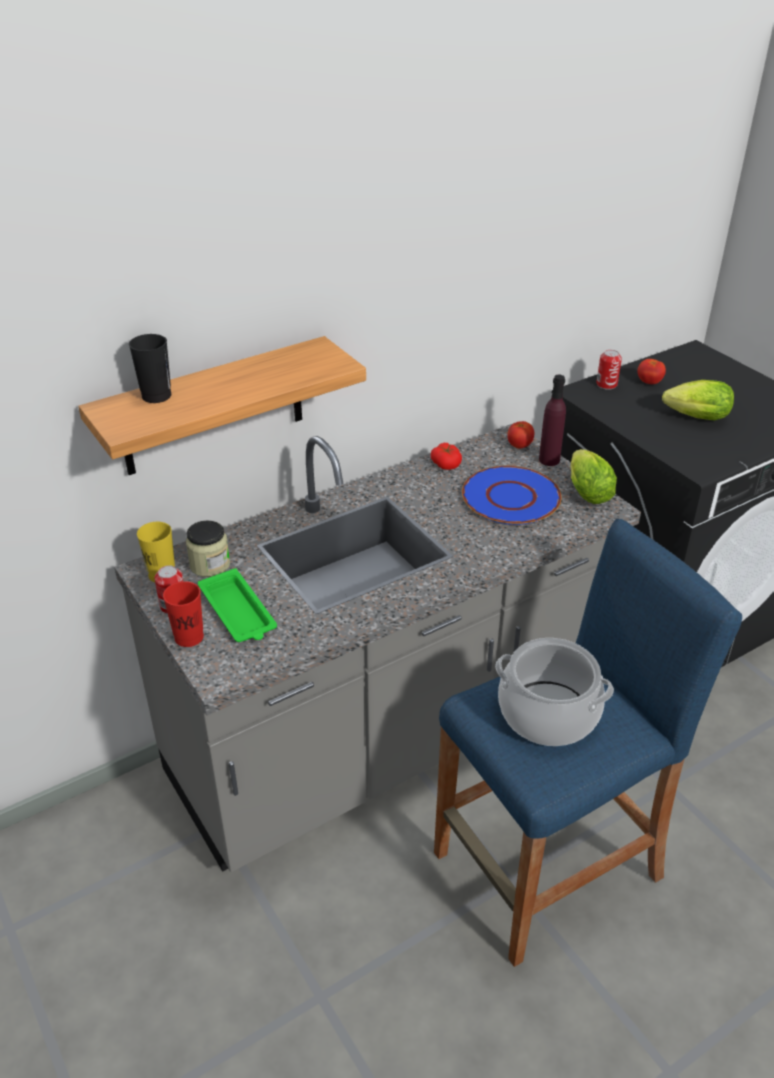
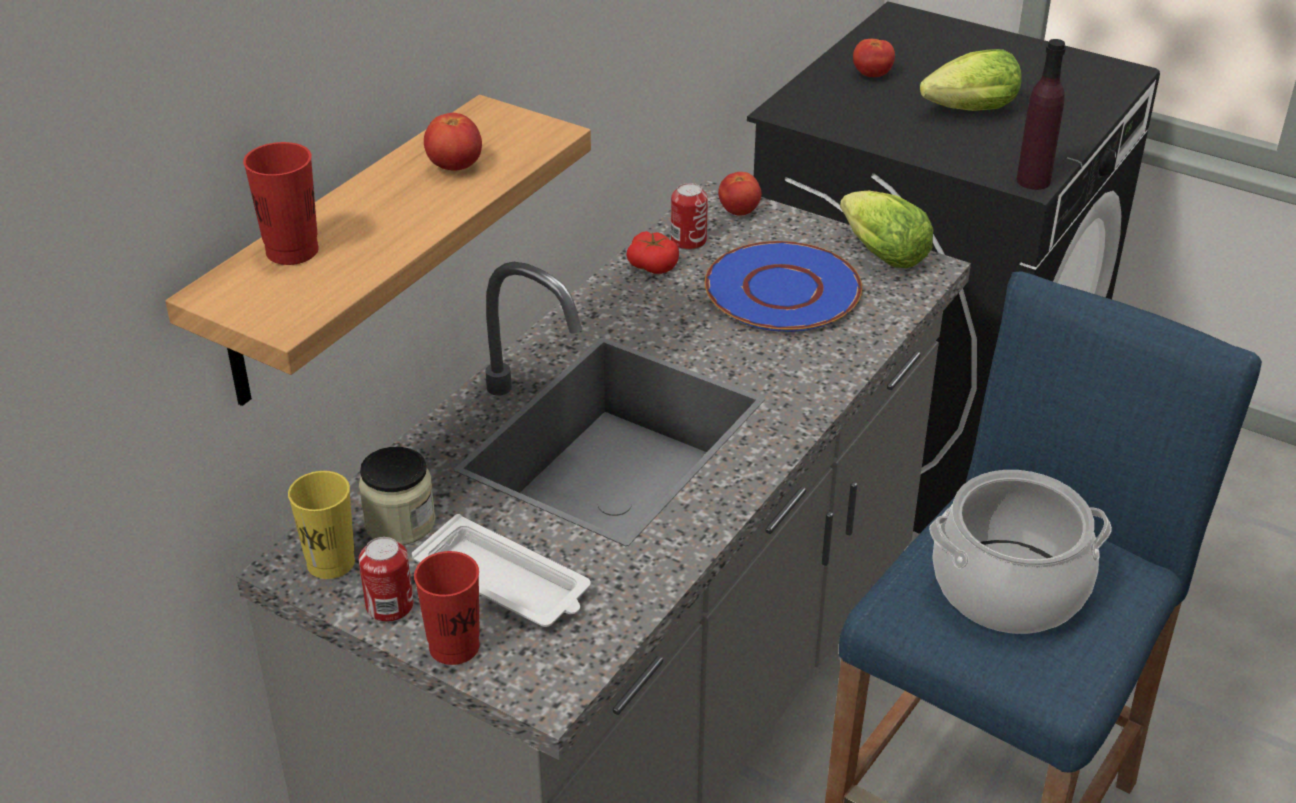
camera: 25 degrees left, 0 degrees up
(156, 396) = (292, 251): black cup -> red cup
(238, 612) = (504, 583): green tray -> white tray
(275, 372) = (454, 167): none -> tomato
(549, 460) = (795, 222): purple bottle -> purple bottle (1033, 181)
(606, 384) = (817, 91): can -> can (688, 241)

